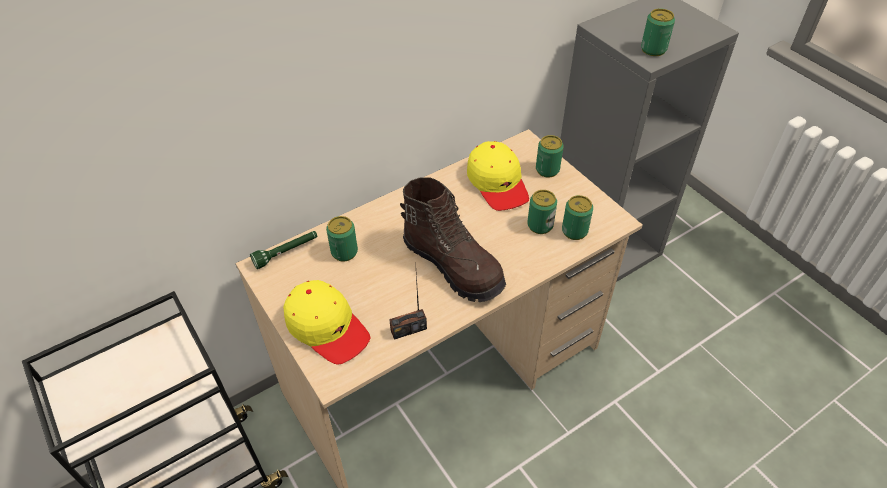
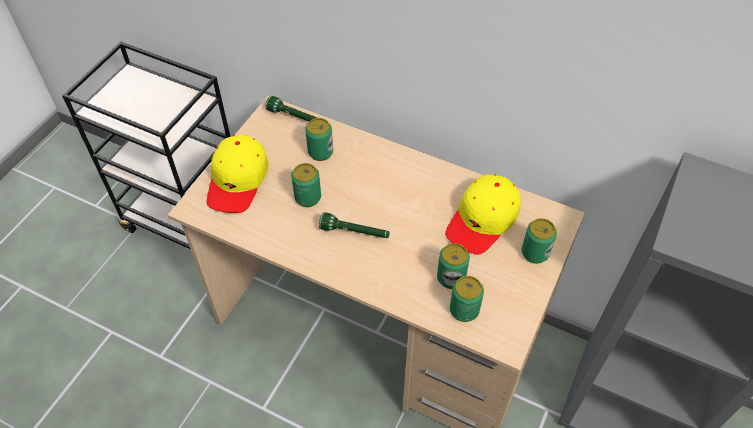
camera: 60 degrees right, 5 degrees up
(408, 329) = (266, 233): radio -> none
(454, 265) = (355, 232): brown boot -> green flashlight
(653, 49) = (701, 237): can -> can (308, 197)

